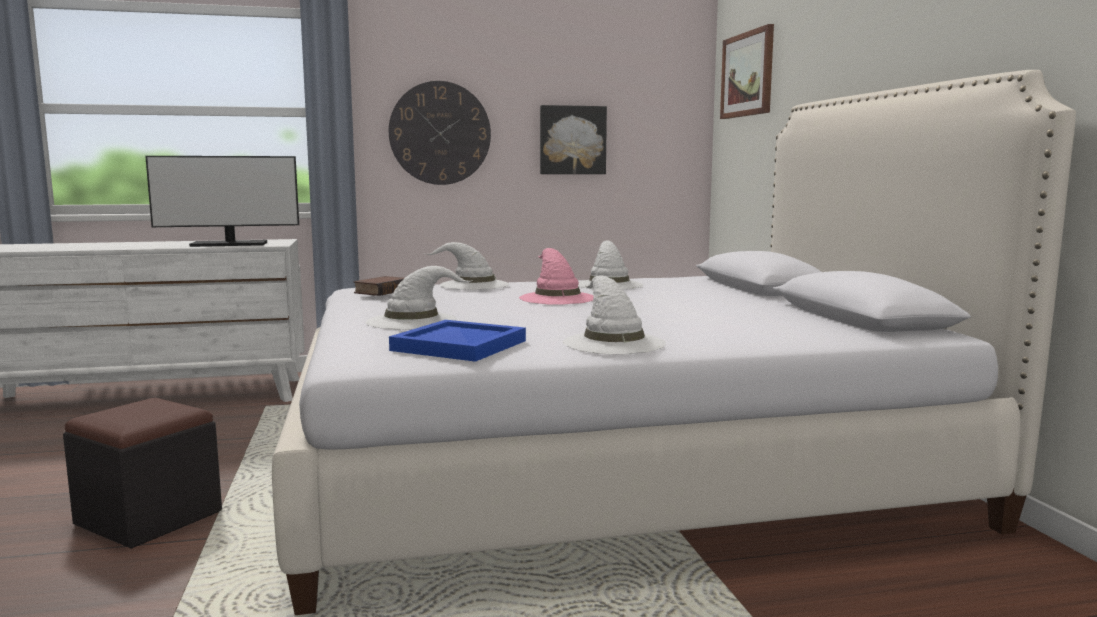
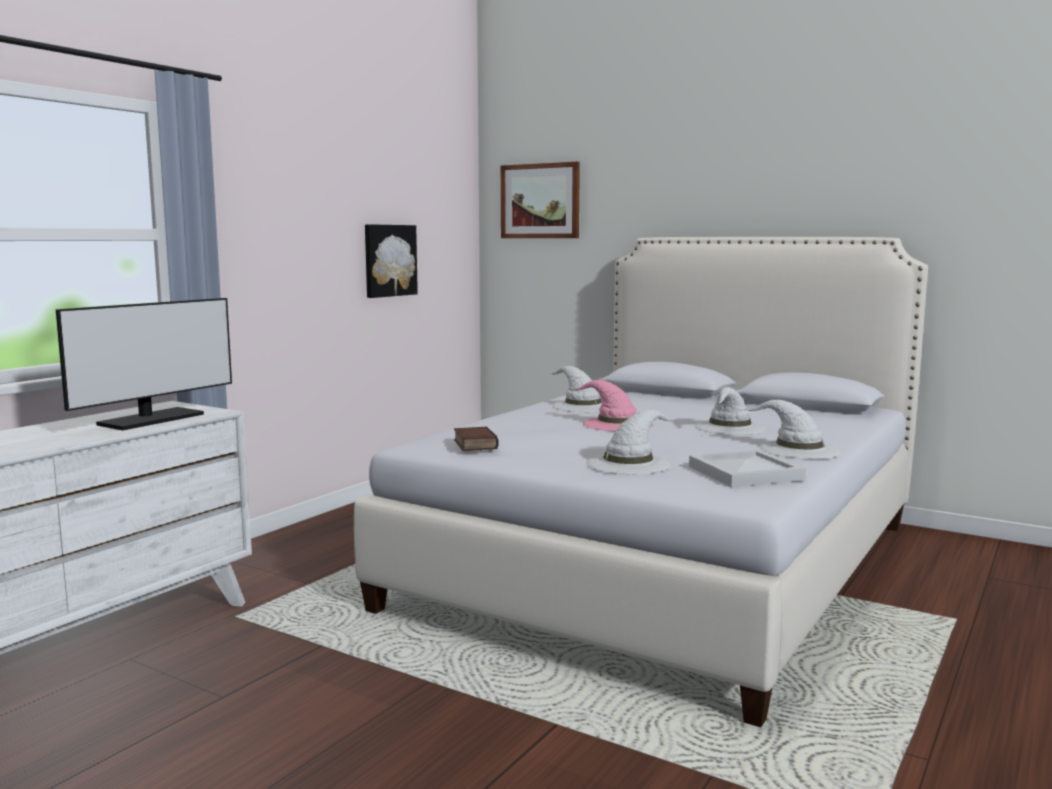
camera: 45 degrees left, 0 degrees up
(149, 518) = (459, 739): black ottoman -> none
(440, 133) = (283, 257): wall clock -> none
(459, 346) = (747, 473): blue tray -> white tray
(473, 284) = (500, 424): white hat -> white hat (730, 427)

